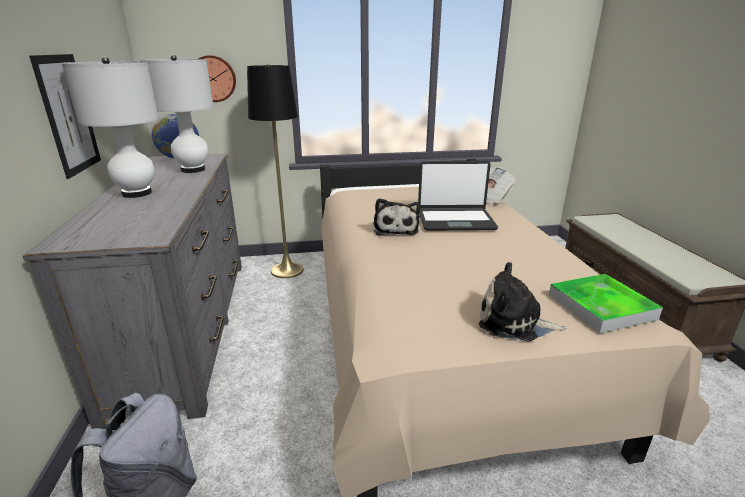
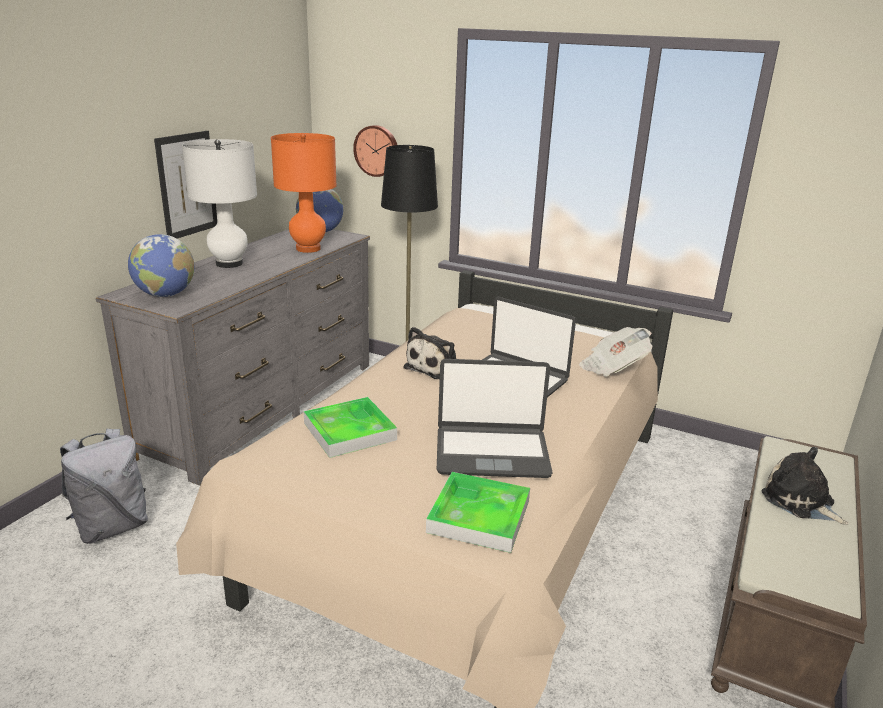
camera: 35 degrees right, 0 degrees up
(115, 231) = (165, 295): none -> globe
(193, 170) = (308, 249): white table lamp -> orange table lamp
(422, 290) = (349, 431): none -> tray
(514, 322) = (371, 489): plush toy -> plush toy (800, 501)
(529, 265) = (492, 452): none -> laptop

